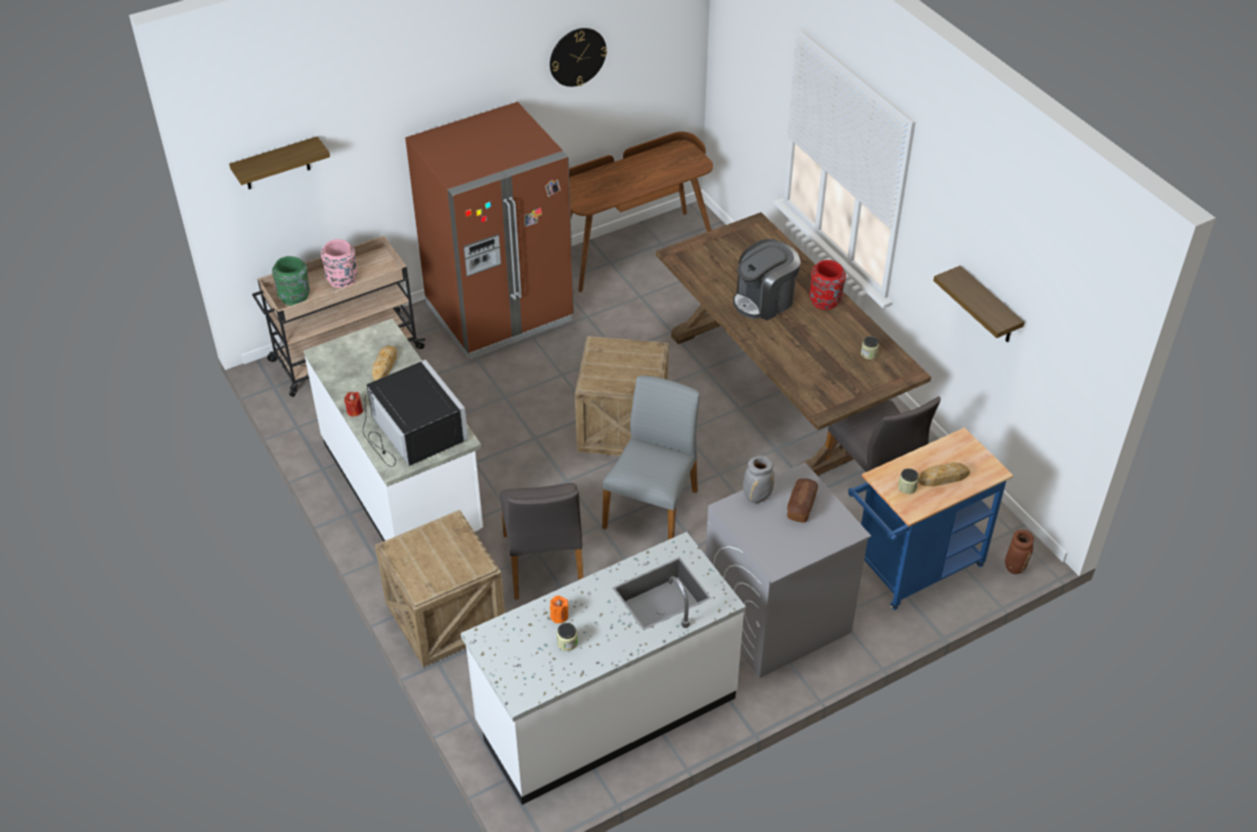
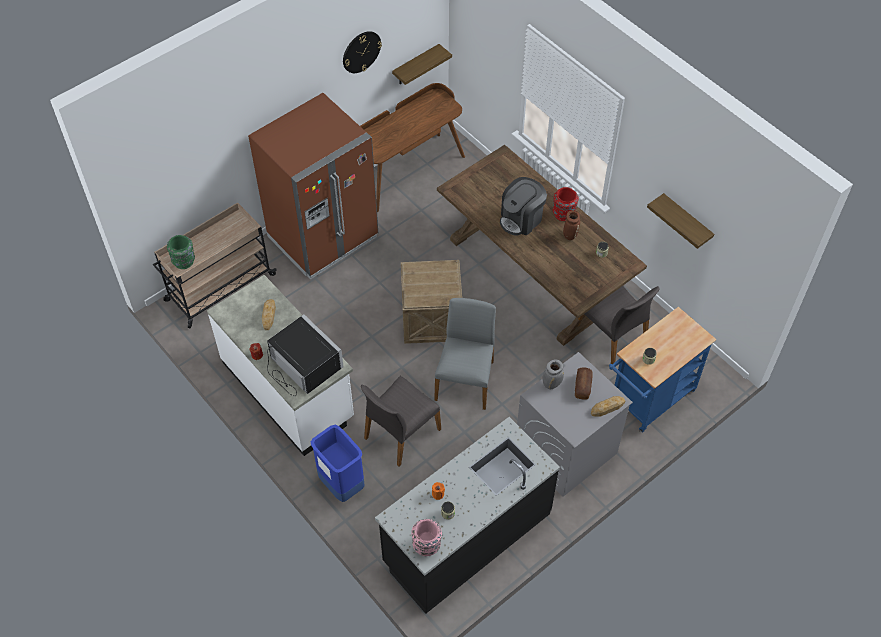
camera: 10 degrees left, 10 degrees up
(276, 164) = (161, 174): shelf -> shelf (415, 65)
(342, 280) = (215, 242): pink vase -> pink vase (427, 546)
(444, 617) = (341, 485): crate -> blue trash can
(545, 563) = (401, 433): grey chair -> grey chair turned 60 degrees clockwise
(606, 711) = (466, 537): white counter -> black counter
(943, 477) = (671, 348): bread -> bread (607, 407)
(1014, 566) = (715, 387): brown vase -> brown vase (570, 235)

